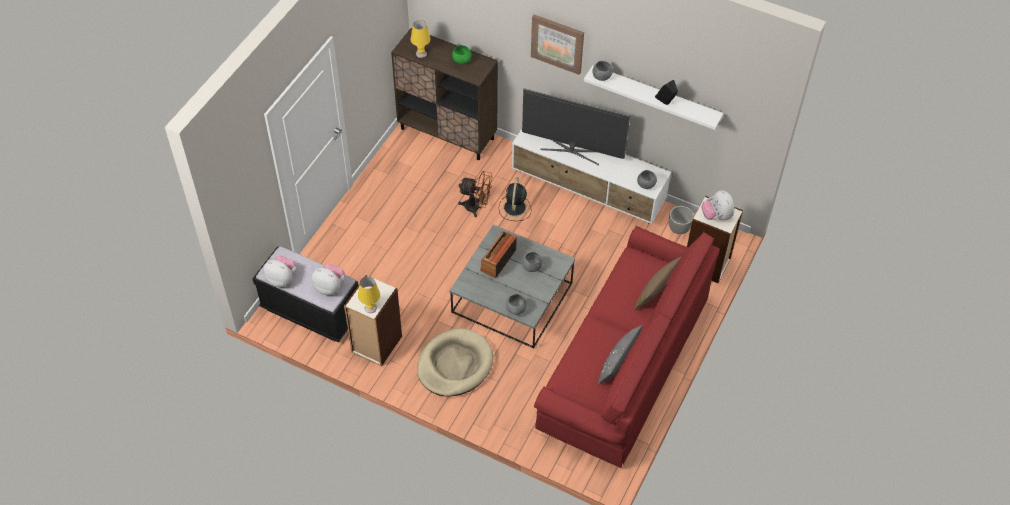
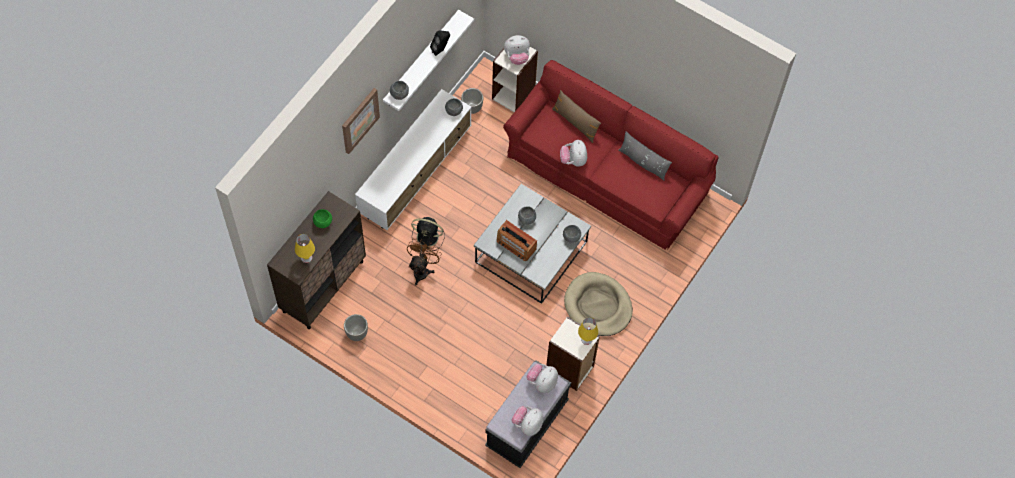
camera: 85 degrees left, 10 degrees up
(399, 164) = (356, 334): none -> planter
(572, 150) = (403, 163): television -> none
(607, 295) = (573, 160): none -> plush toy

